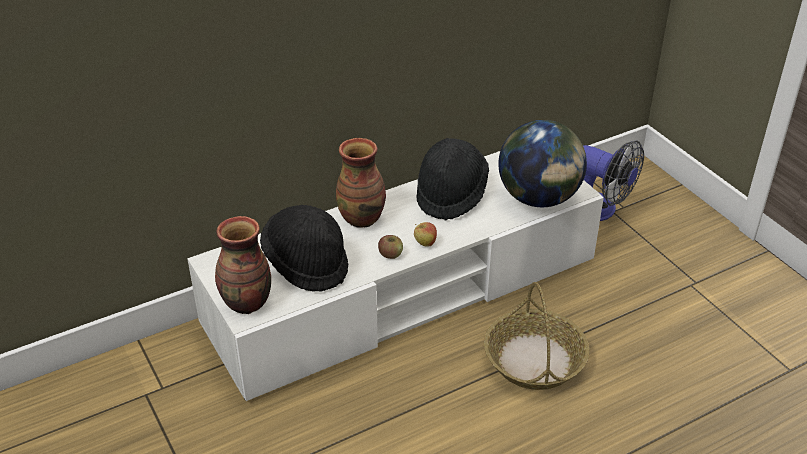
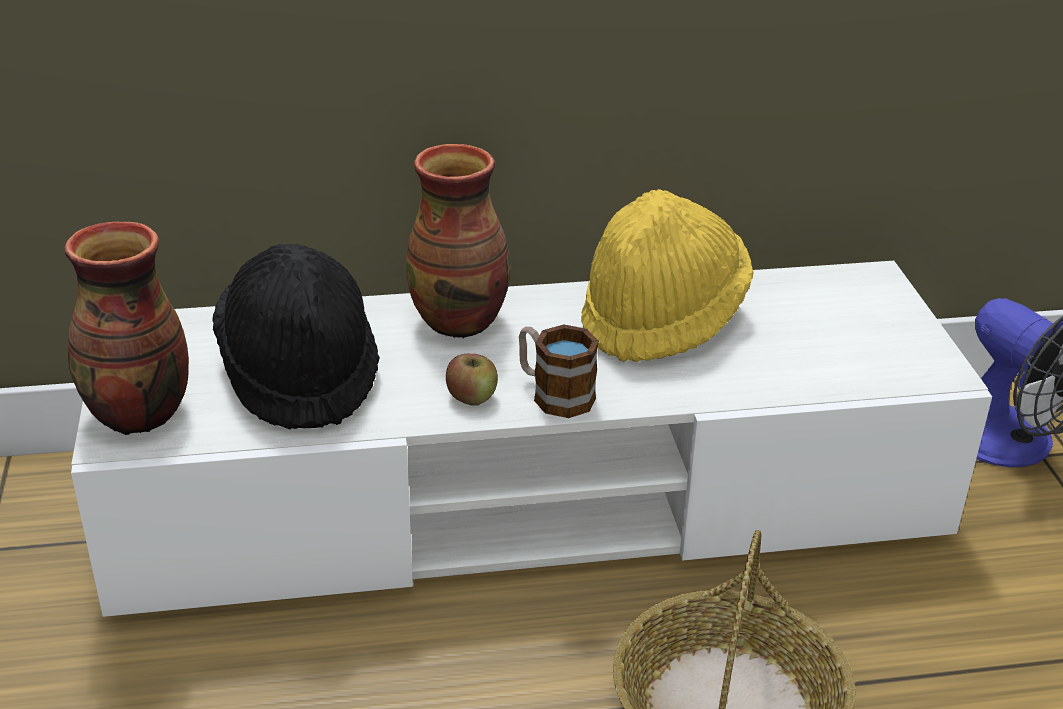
camera: 20 degrees right, 5 degrees down
(425, 243) = (554, 393): apple -> mug
(451, 194) = (662, 319): black hat -> yellow hat
(539, 198) = (844, 366): globe -> none

